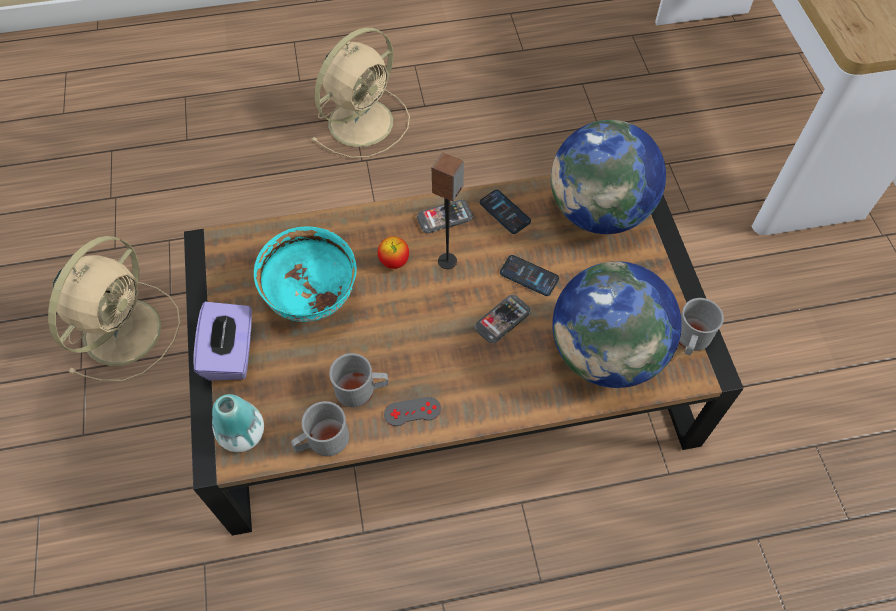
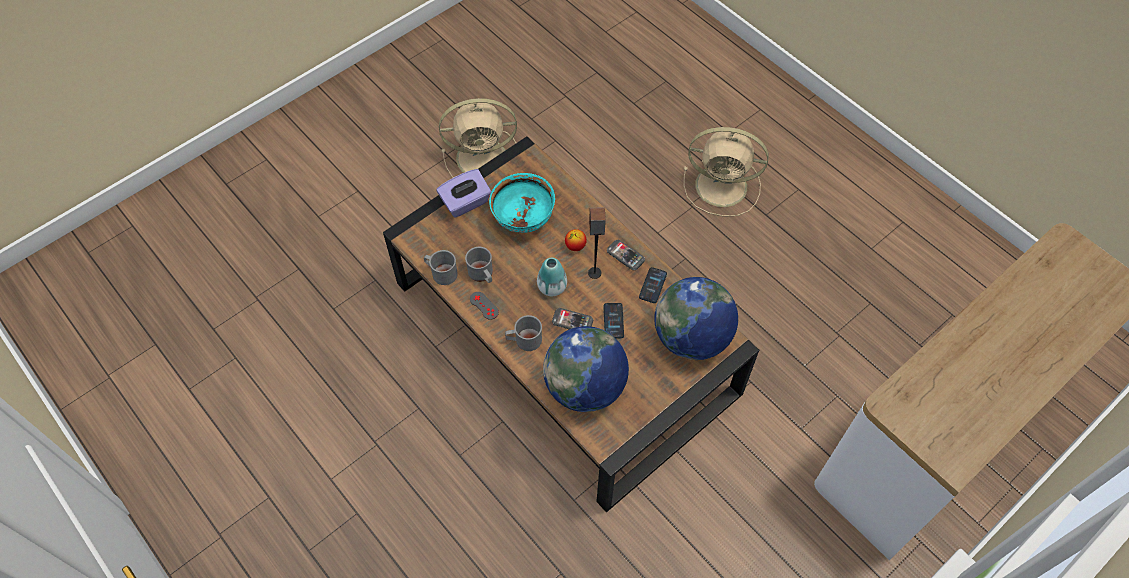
camera: 60 degrees right, 0 degrees up
(243, 434) = (423, 235): vase -> vase (552, 287)
(690, 340) = (626, 431): grey mug -> grey mug (524, 340)

